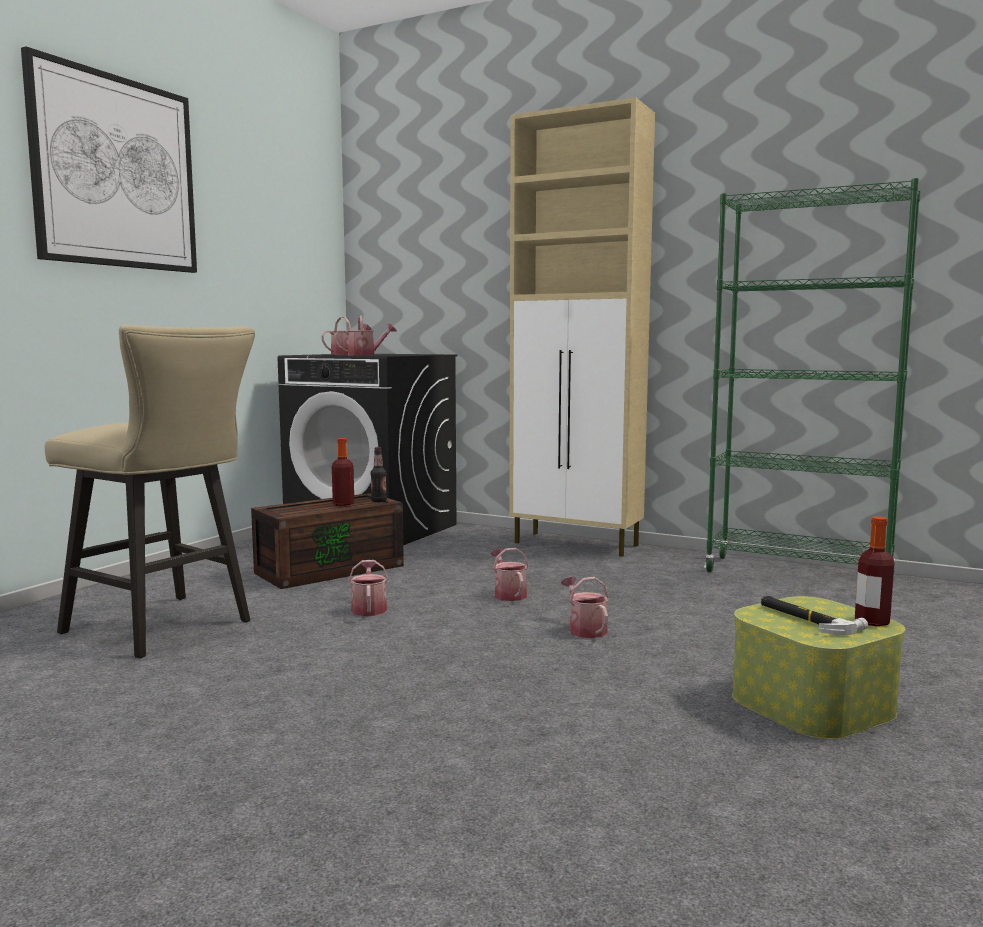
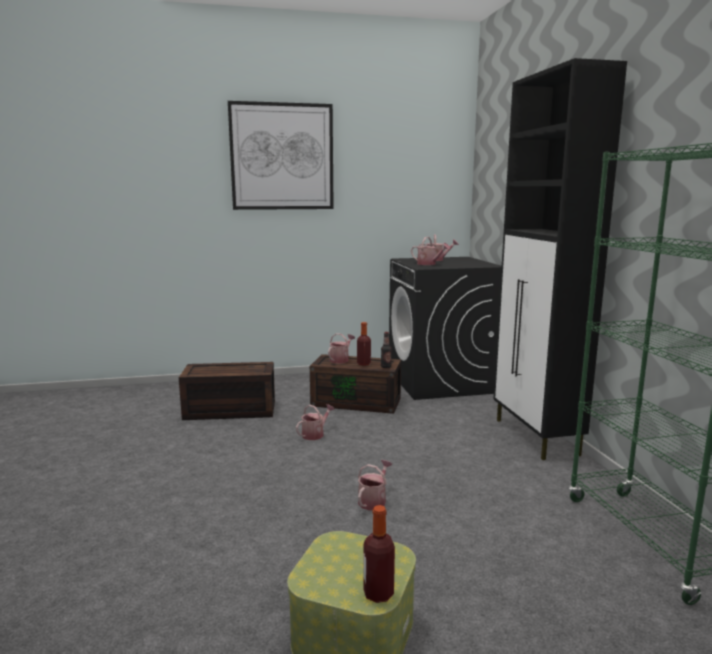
camera: 50 degrees right, 5 degrees up
(166, 628) = (228, 411): beige stool -> brown storage box
(508, 594) = (397, 456): watering can -> watering can (340, 359)
(577, 544) = (536, 437): beige cabinet -> black cabinet
(806, 619) = (348, 563): hammer -> none

